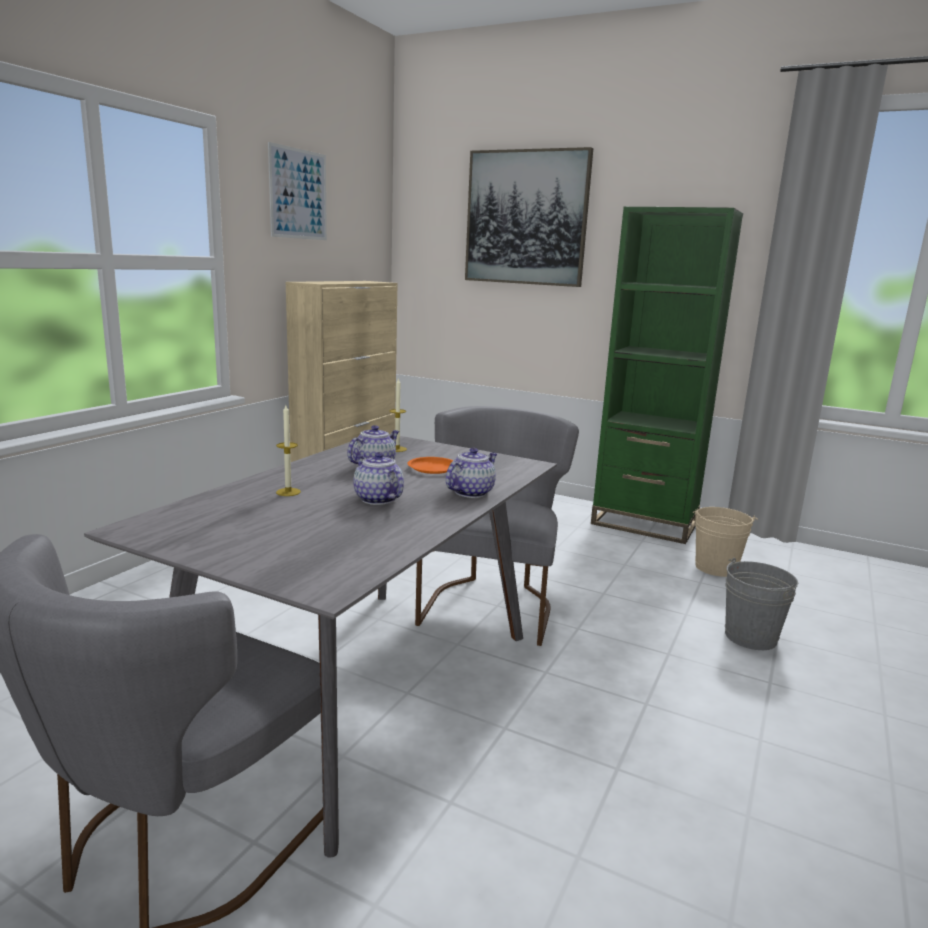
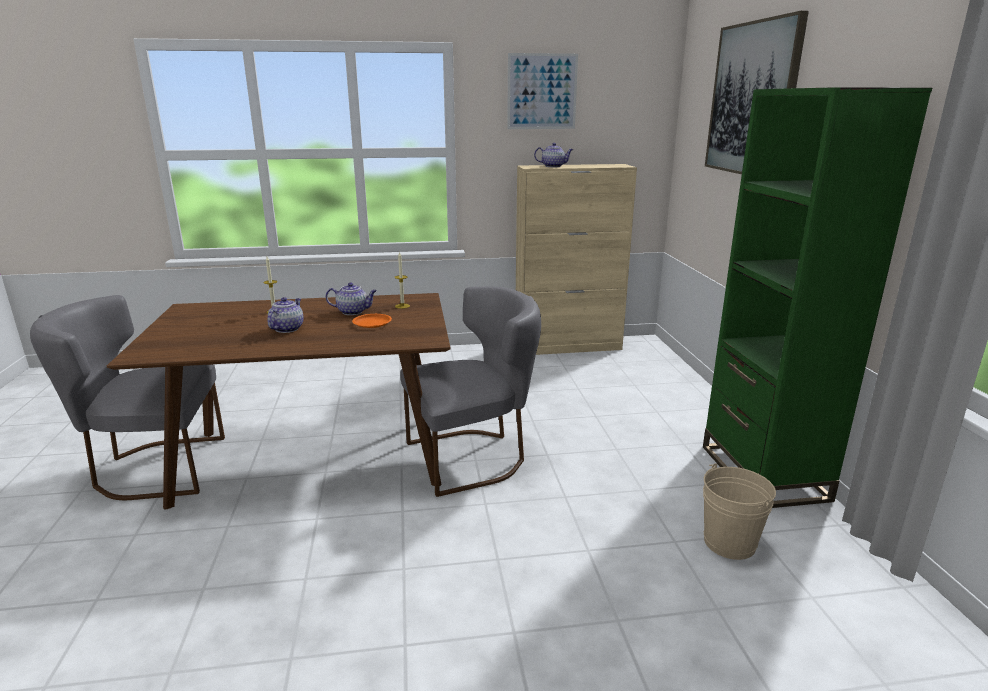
camera: 55 degrees right, 5 degrees up
(362, 688) = (316, 457): grey dining table -> brown dining table
(471, 492) = (333, 343): teapot -> teapot (553, 166)
(750, 637) = (594, 601): grey bucket -> none

